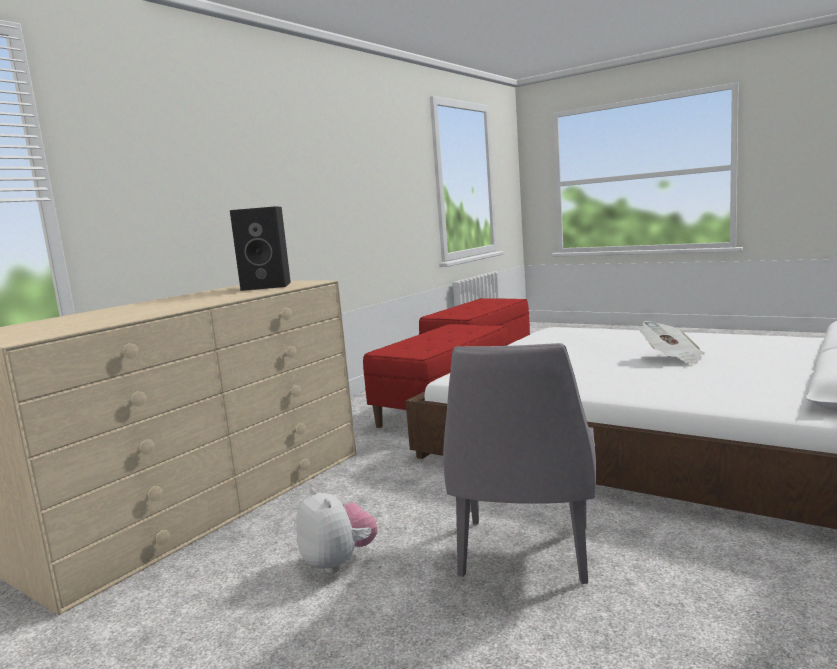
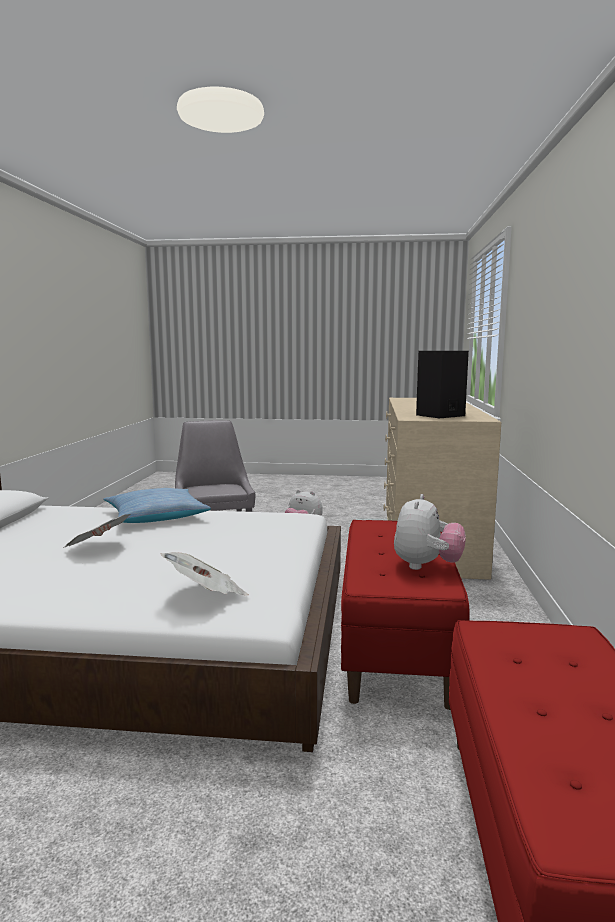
camera: 150 degrees right, 0 degrees up
(439, 332) = (426, 566): none -> plush toy
(581, 331) = (206, 595): none -> newspaper
(622, 387) = (156, 516): none -> pillow

